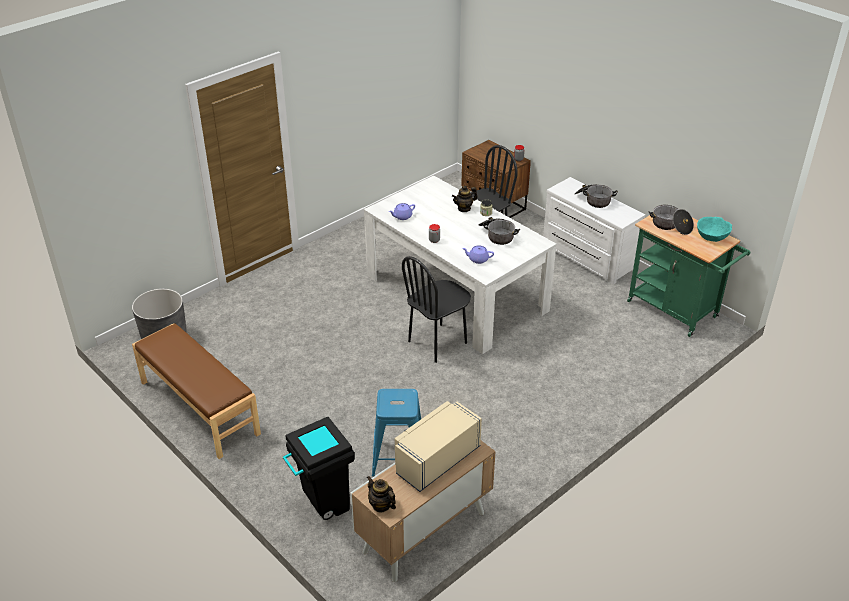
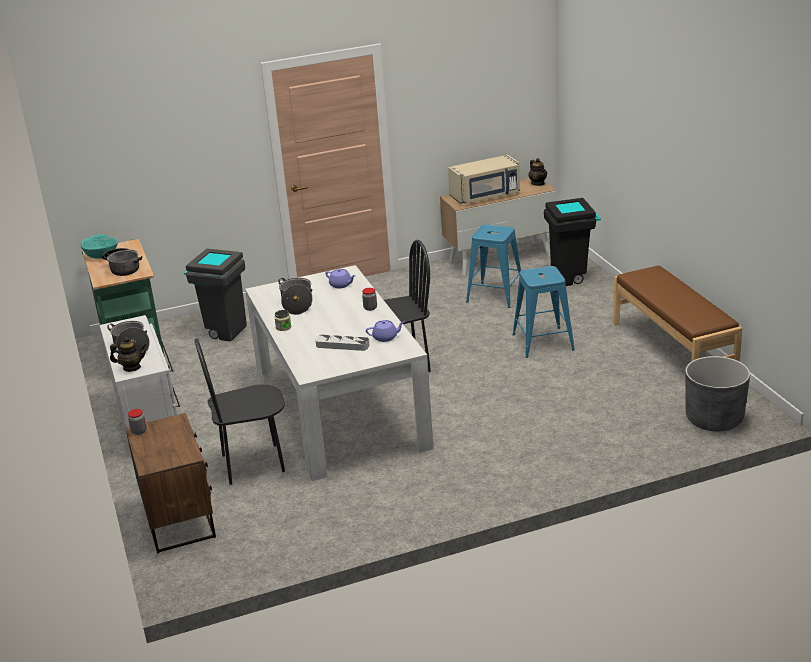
camera: 155 degrees left, 10 degrees down
(323, 395) = (542, 342): none -> blue stool
(429, 206) = (342, 345): none -> grey tray
(464, 208) = (303, 336): teapot -> teapot (131, 368)
(628, 350) = (223, 332): none -> grey trash can

